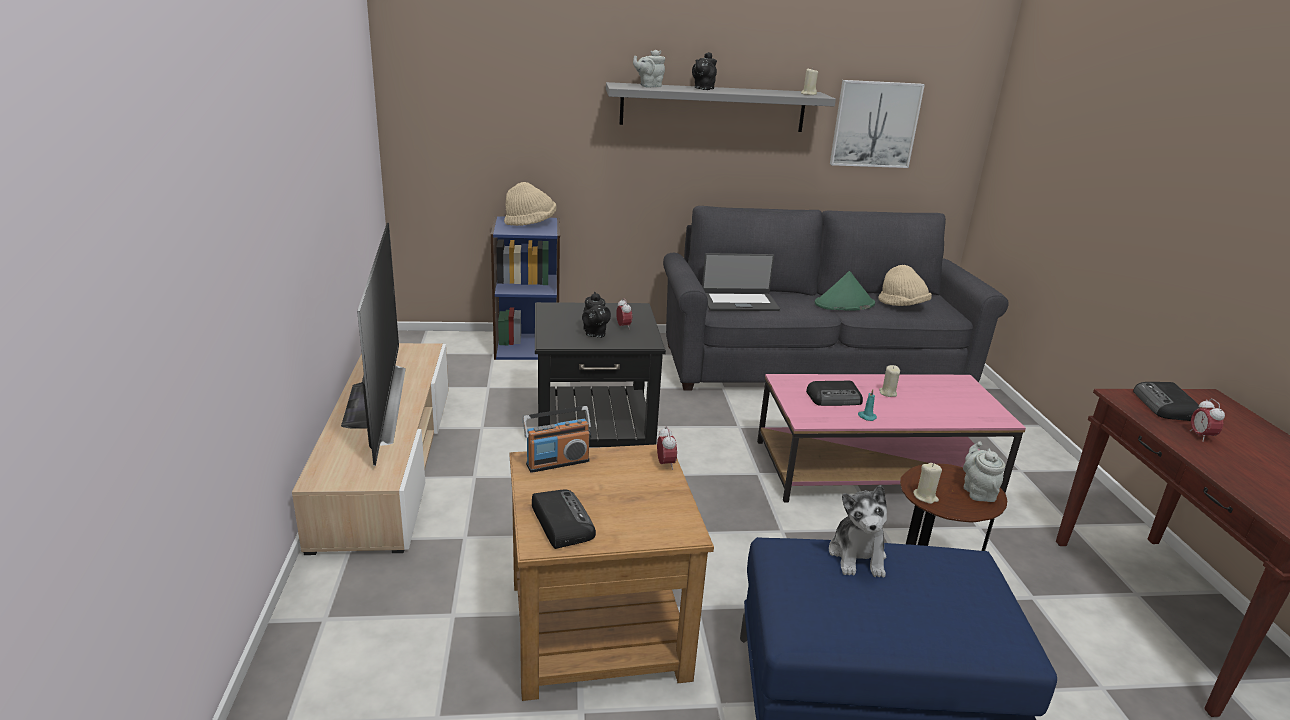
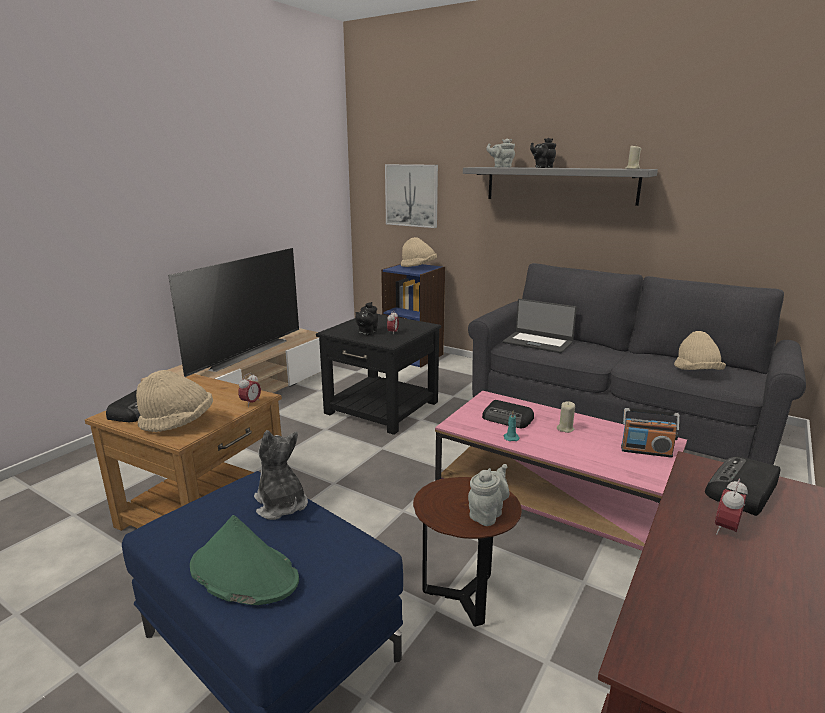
camera: 40 degrees right, 5 degrees down
(557, 462) = (201, 384): radio -> radio (646, 451)
(645, 518) = (178, 423): none -> beige hat
(844, 304) = (634, 360): green hat -> green hat (243, 573)
(857, 555) = (281, 505): plush toy -> plush toy turned 105 degrees clockwise
(875, 124) = (716, 199): picture -> picture (412, 195)
(925, 497) = (431, 498): beige candle -> none

